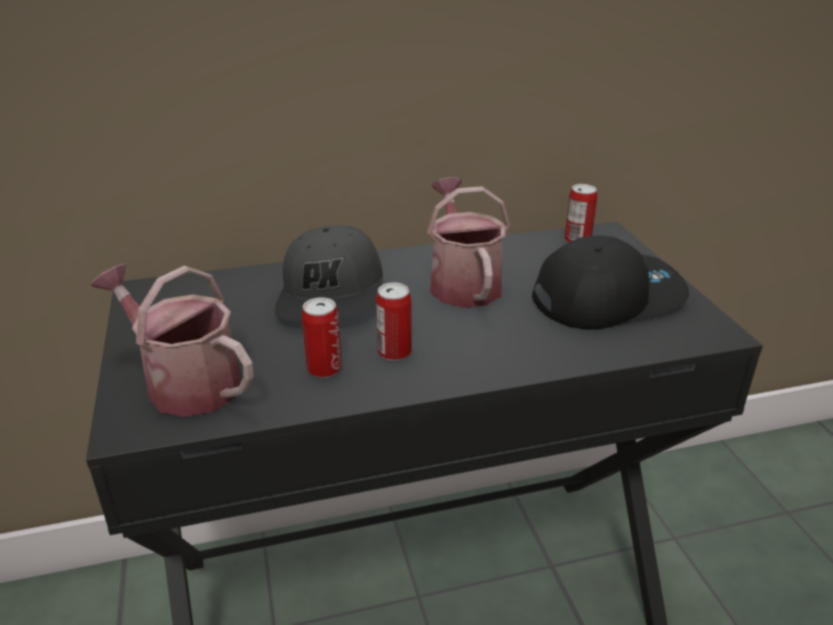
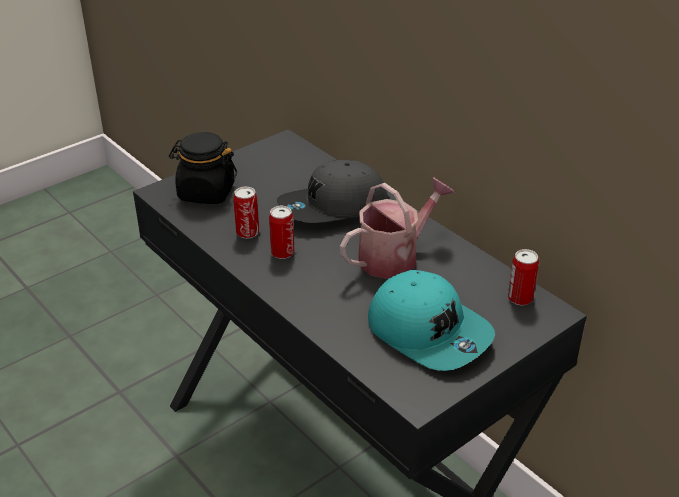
camera: 65 degrees right, 5 degrees up
(185, 382) = (206, 192): watering can -> black jar
(607, 297) = (429, 331): black cap -> turquoise cap

